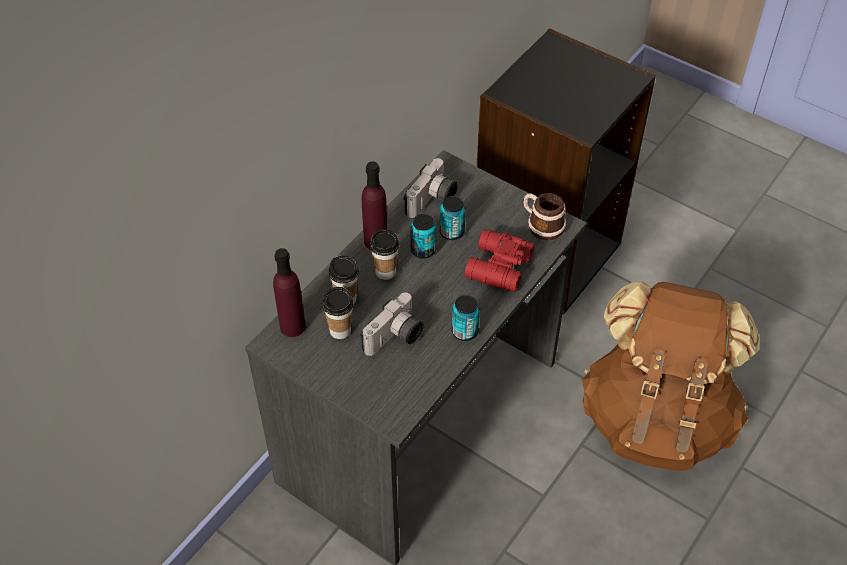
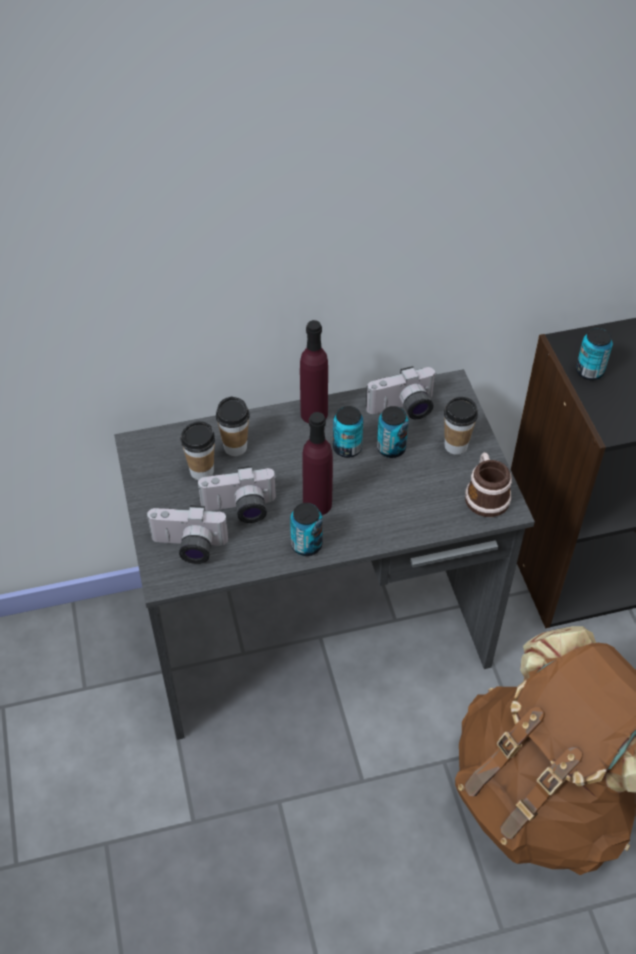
camera: 40 degrees right, 0 degrees up
(292, 326) = (168, 442): purple bottle -> purple bottle (317, 504)
(385, 272) = (293, 446): cup -> cup (456, 446)
(388, 387) = (188, 547): none -> camera
(496, 267) = (398, 507): red binoculars -> none
(535, 102) = (589, 371): none -> can

